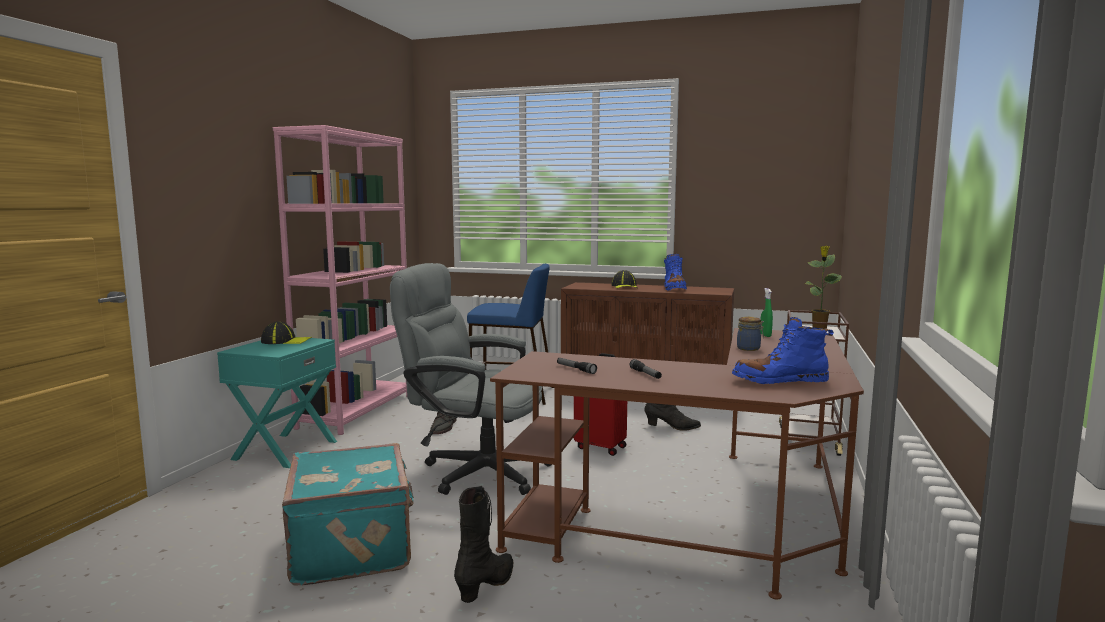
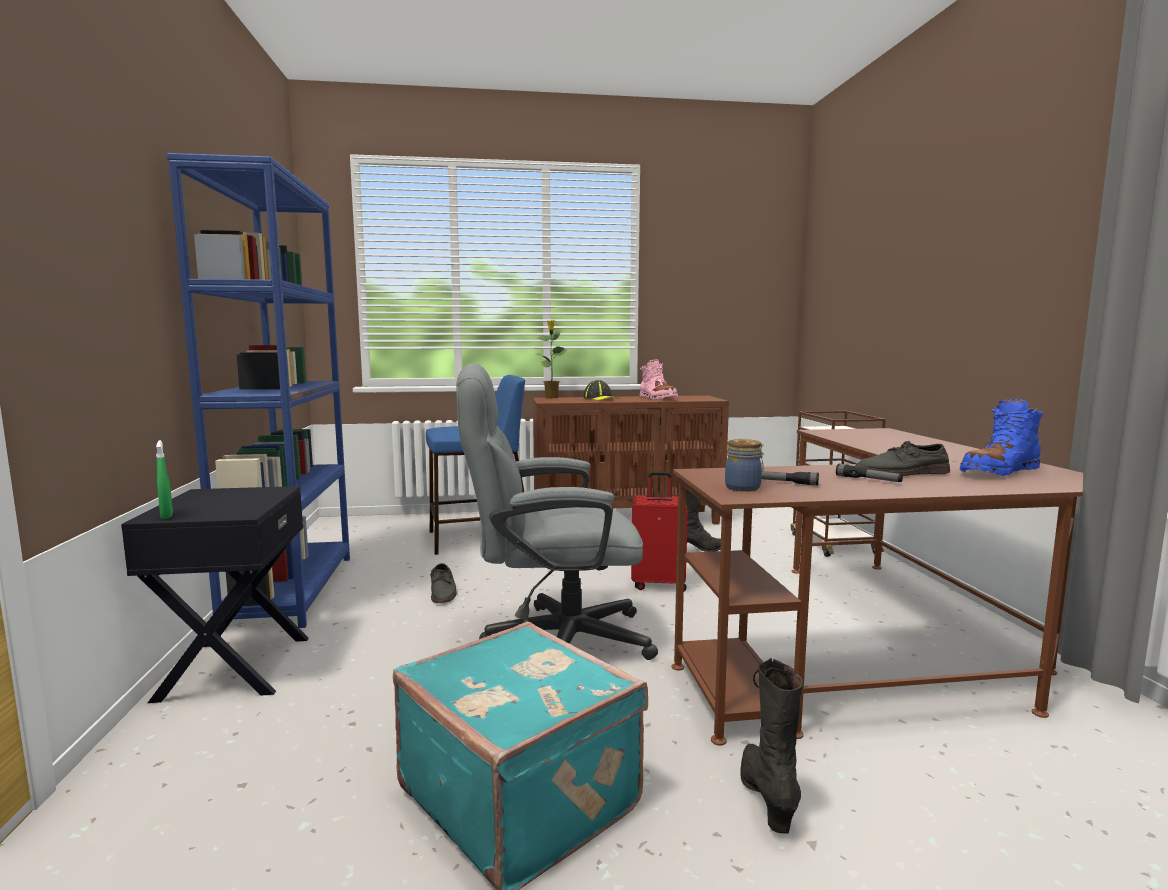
camera: 25 degrees left, 0 degrees up
(284, 450) = (233, 667): turquoise nightstand -> black nightstand
(286, 341) = (224, 495): cap -> none
(357, 411) = (292, 590): pink bookcase -> blue bookcase
(674, 289) = (657, 398): blue boot -> pink boot
(692, 372) = (902, 473): none -> grey shoe
(749, 348) = (873, 446): jar -> jar (744, 488)
(765, 335) = (846, 434): green spray bottle -> green spray bottle (167, 516)
(819, 328) = (835, 428): potted plant -> potted plant (551, 397)

